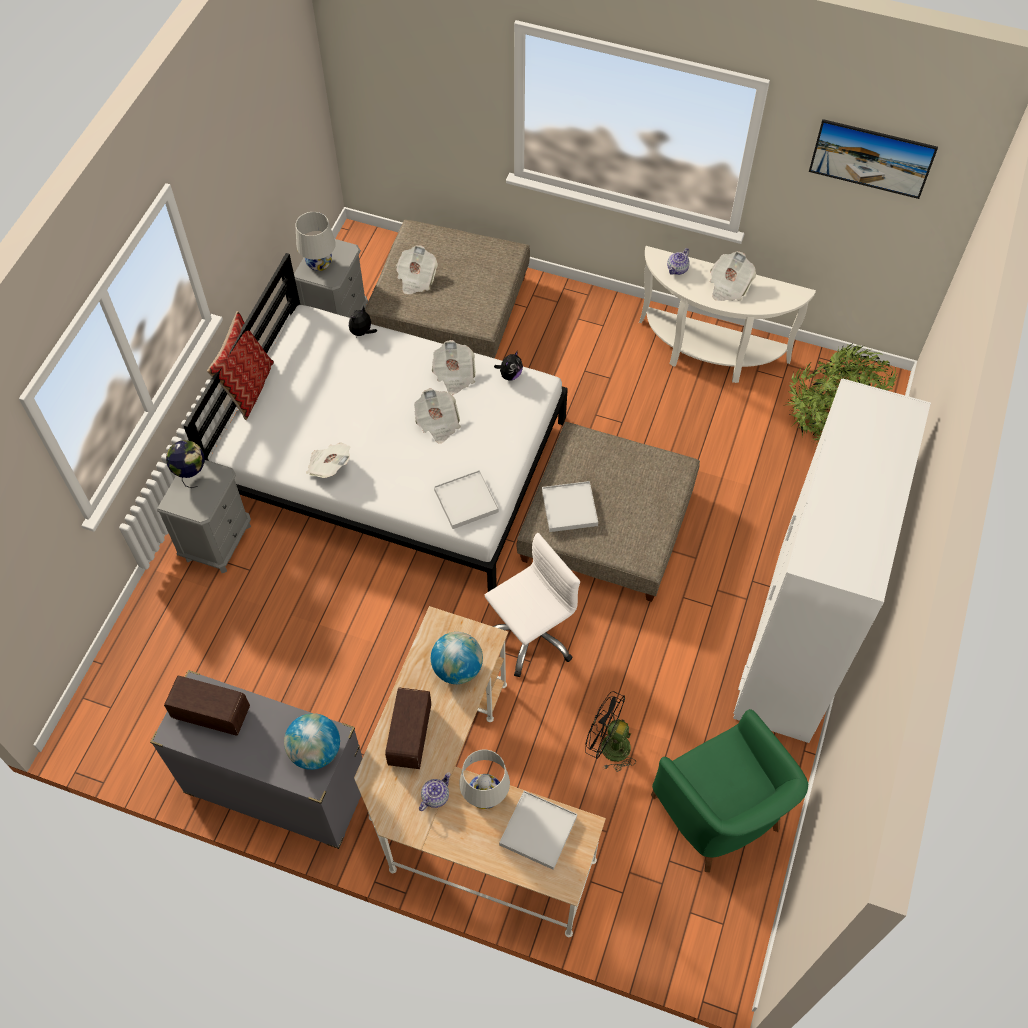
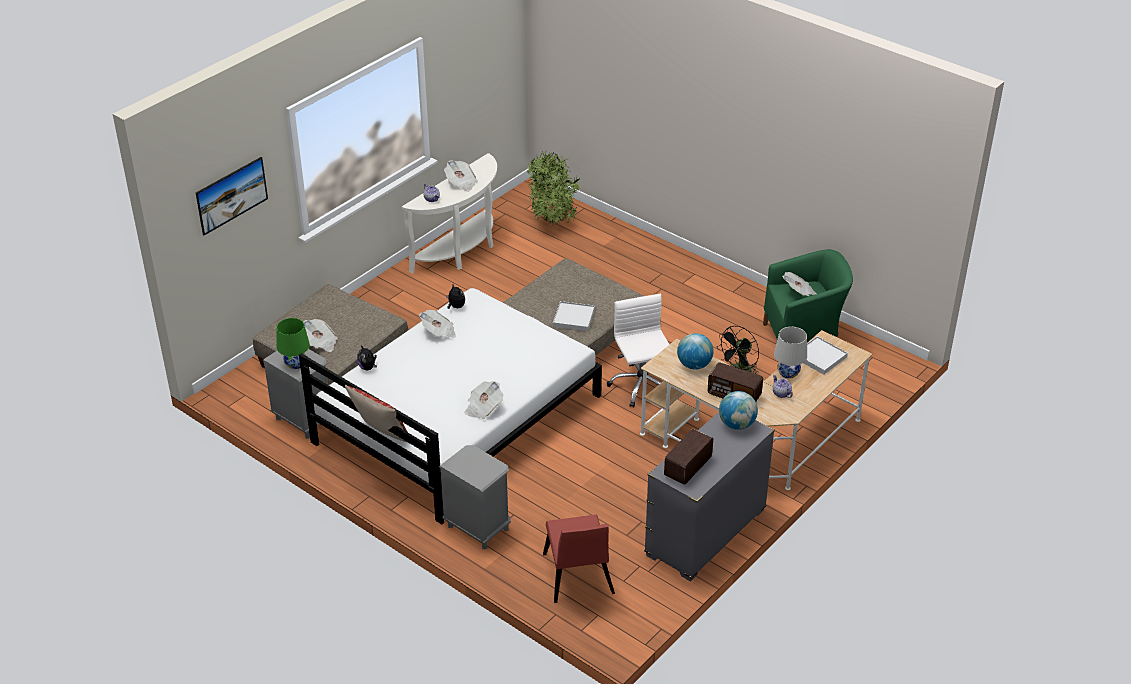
camera: 70 degrees left, 20 degrees down
(164, 669) = (578, 578): none -> red chair
(191, 474) = (460, 466): globe -> none
(319, 264) = (295, 363): white table lamp -> green table lamp
(438, 423) = (477, 349): newspaper -> newspaper (799, 292)
(466, 501) = (551, 350): white tray -> none
(793, 642) = (701, 279): white wardrobe -> none
(867, 171) = (477, 56): picture -> picture (233, 206)

